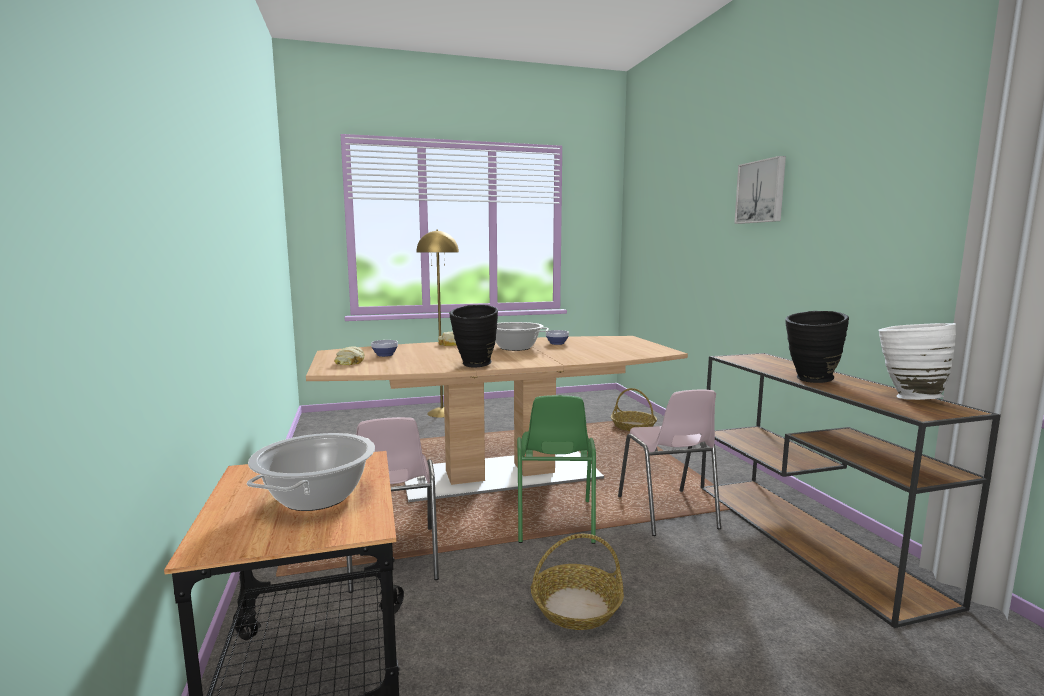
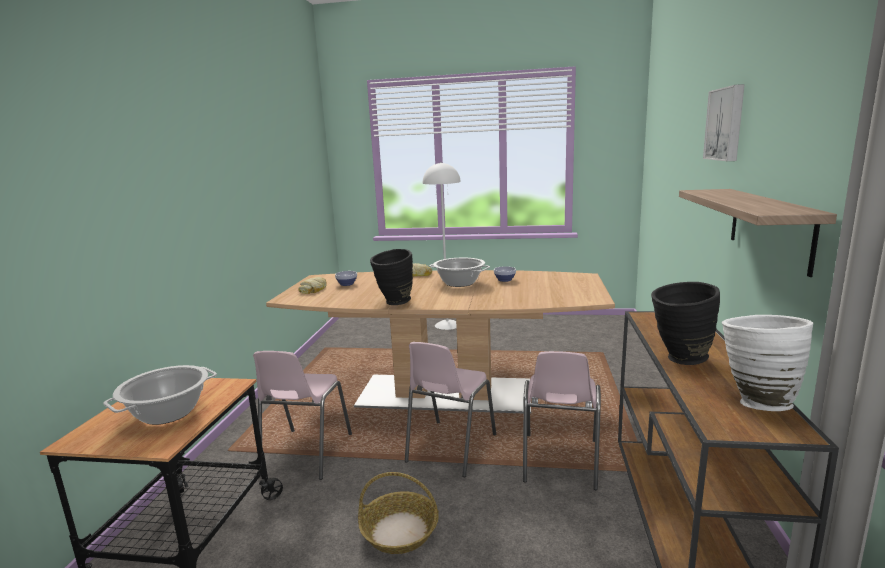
camera: 25 degrees right, 5 degrees up
(442, 413) = (447, 325): yellow floor lamp -> white floor lamp
(554, 521) = (450, 448): green chair -> pink chair
(633, 426) = (612, 361): basket -> none
(836, 269) = (769, 227): none -> shelf

